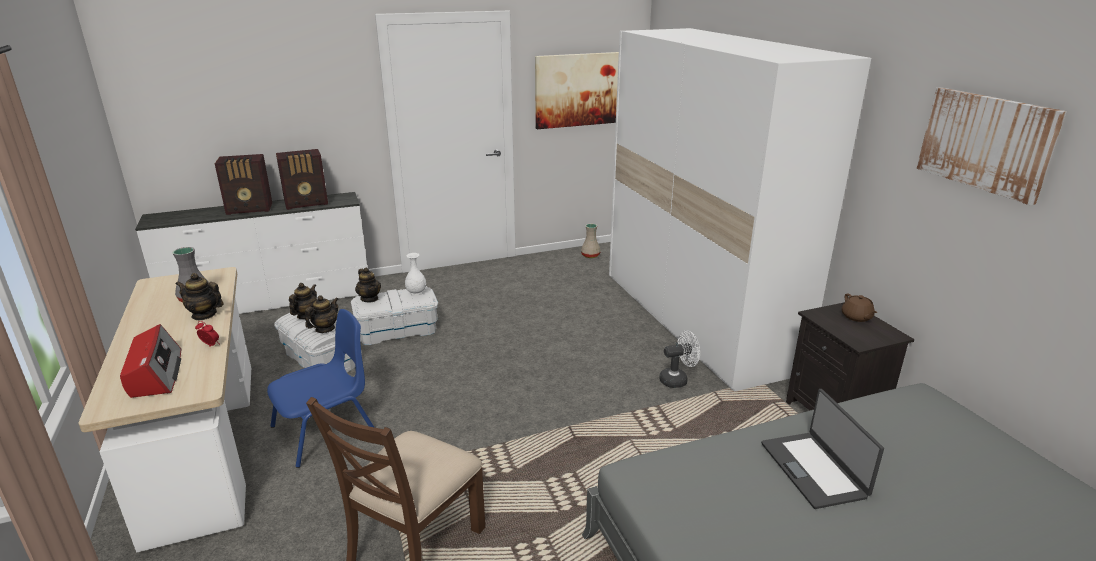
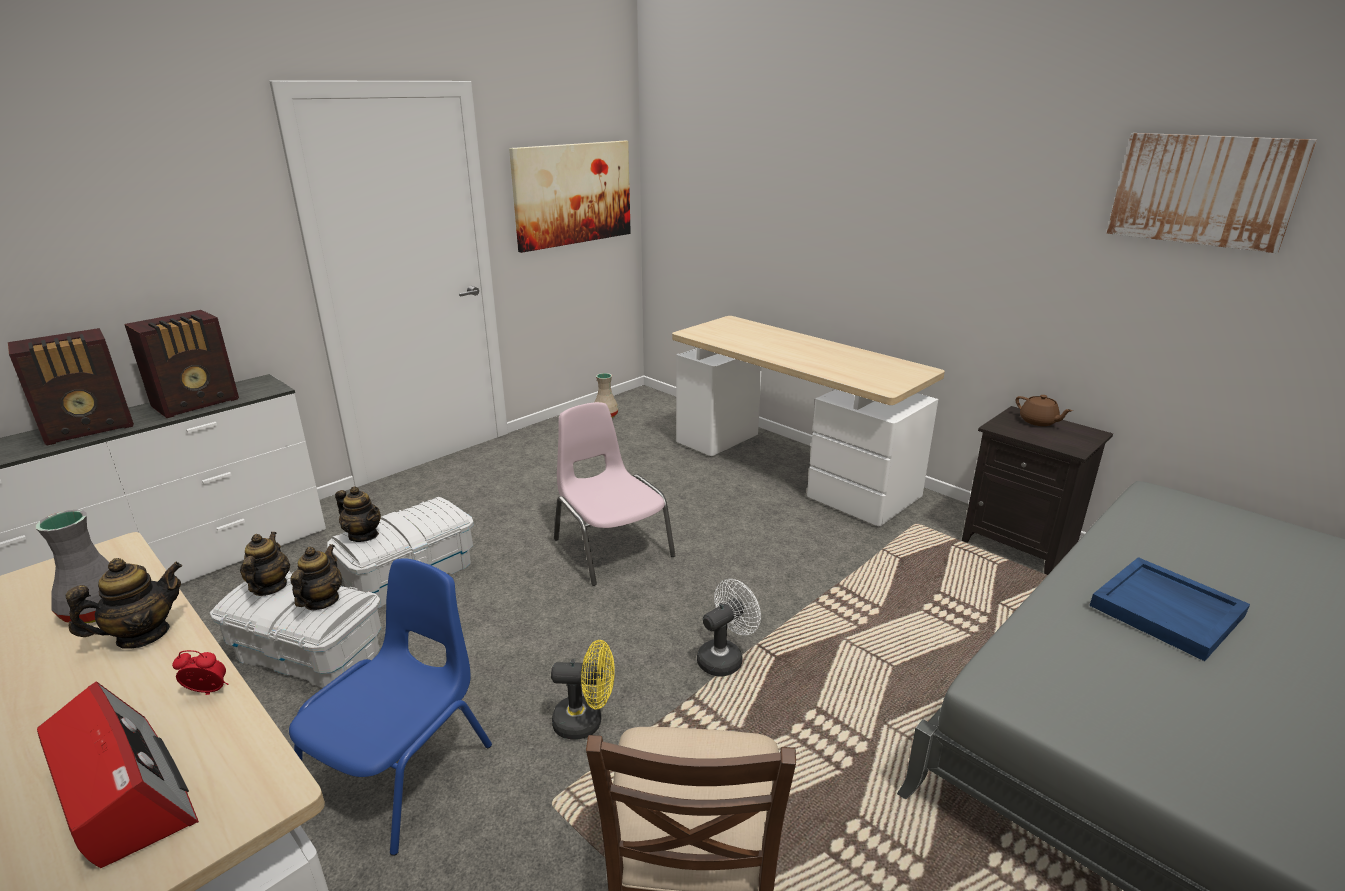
camera: 25 degrees left, 0 degrees up
(204, 315) = (143, 635): teapot -> teapot turned 150 degrees clockwise
(416, 292) = (432, 510): white vase -> none
(434, 437) = (586, 721): none -> yellow fan
(525, 343) = (611, 547): none -> pink chair
(677, 379) = (831, 545): white fan -> white fan (725, 658)
(695, 320) = (790, 468): white wardrobe -> desk
(814, 469) = (1168, 611): laptop -> blue tray

